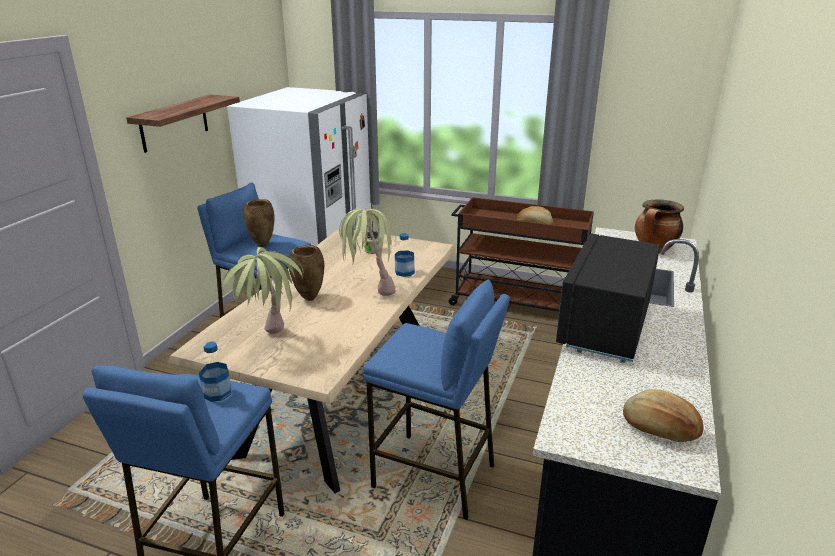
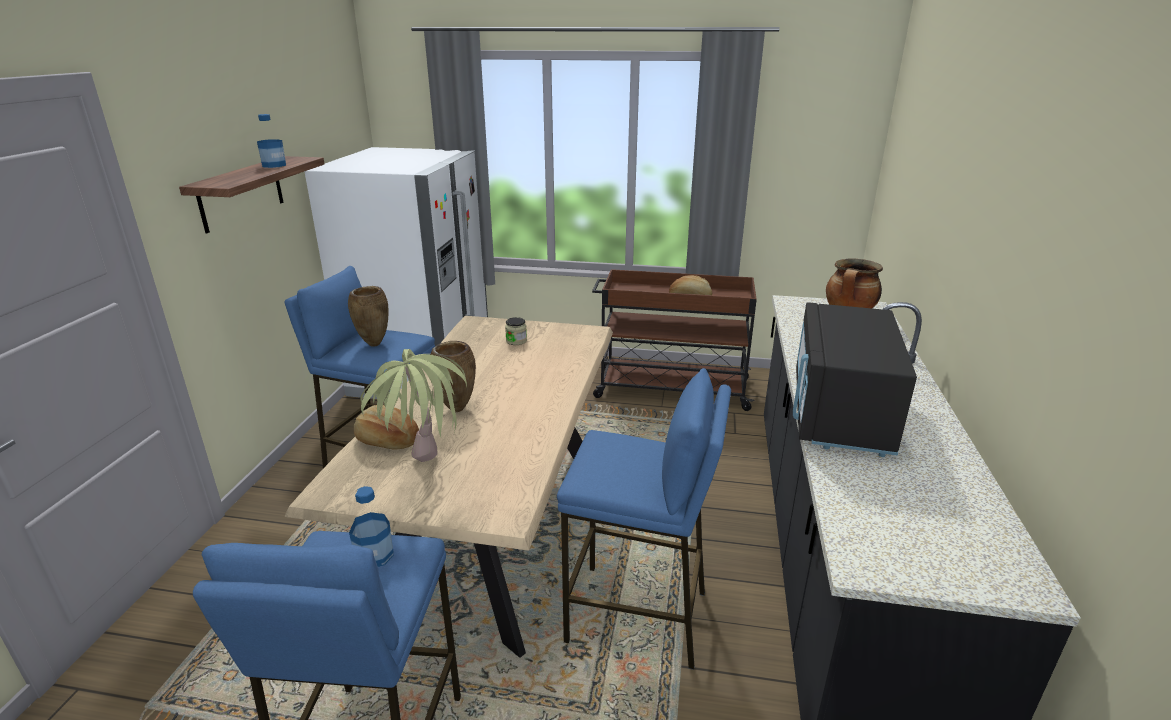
camera: 10 degrees left, 0 degrees up
(368, 290) = (528, 391): potted plant -> none
(404, 272) = (565, 365): bottle -> bottle (274, 165)
(659, 429) = (967, 539): bread -> bread (387, 441)

